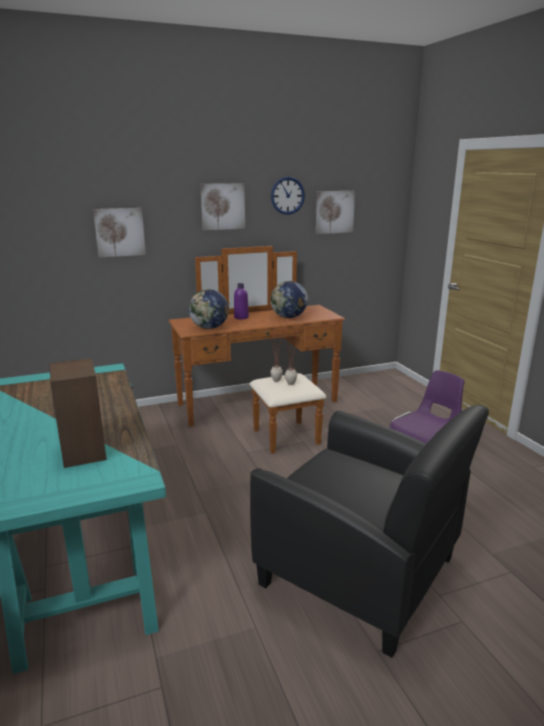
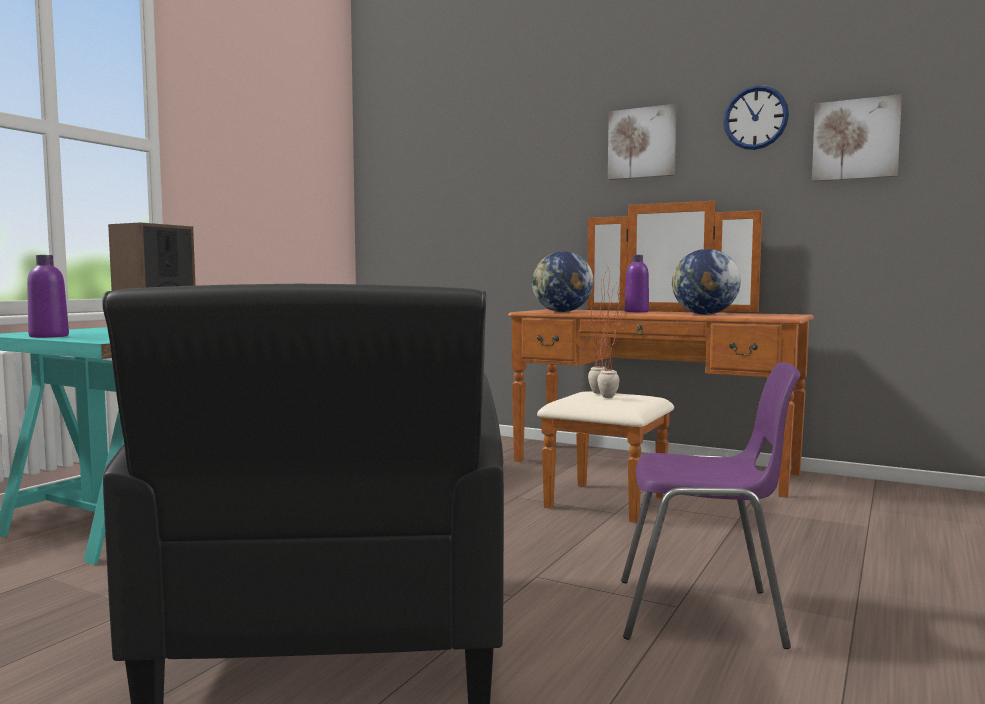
camera: 50 degrees right, 15 degrees down
(53, 497) = (49, 336): none -> purple bottle
(119, 232) = (503, 185): picture -> none

